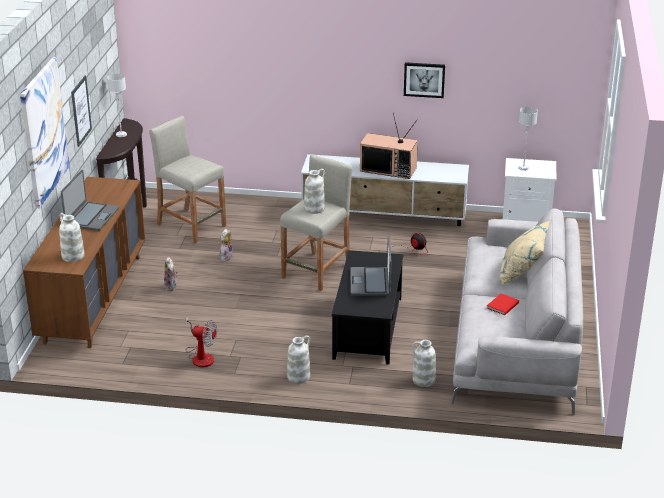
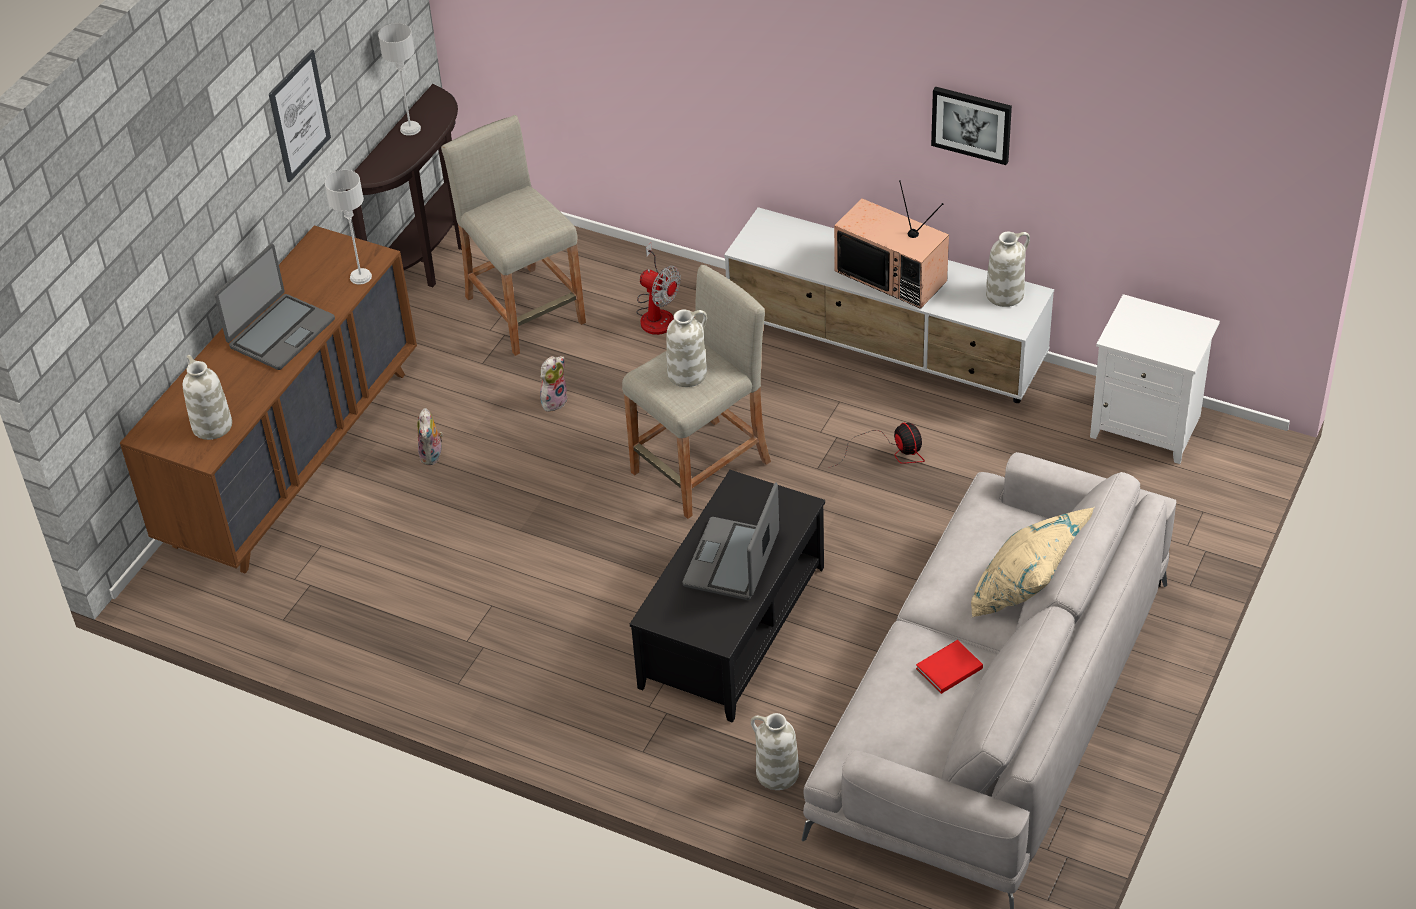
camera: 20 degrees right, 15 degrees up
(43, 132) = (183, 192): picture -> none
(201, 356) = (417, 631): fan -> fan (657, 313)
(298, 377) = (563, 716): white vase -> white vase (1005, 294)
(523, 168) = (1143, 329): grey table lamp -> grey table lamp (360, 277)

